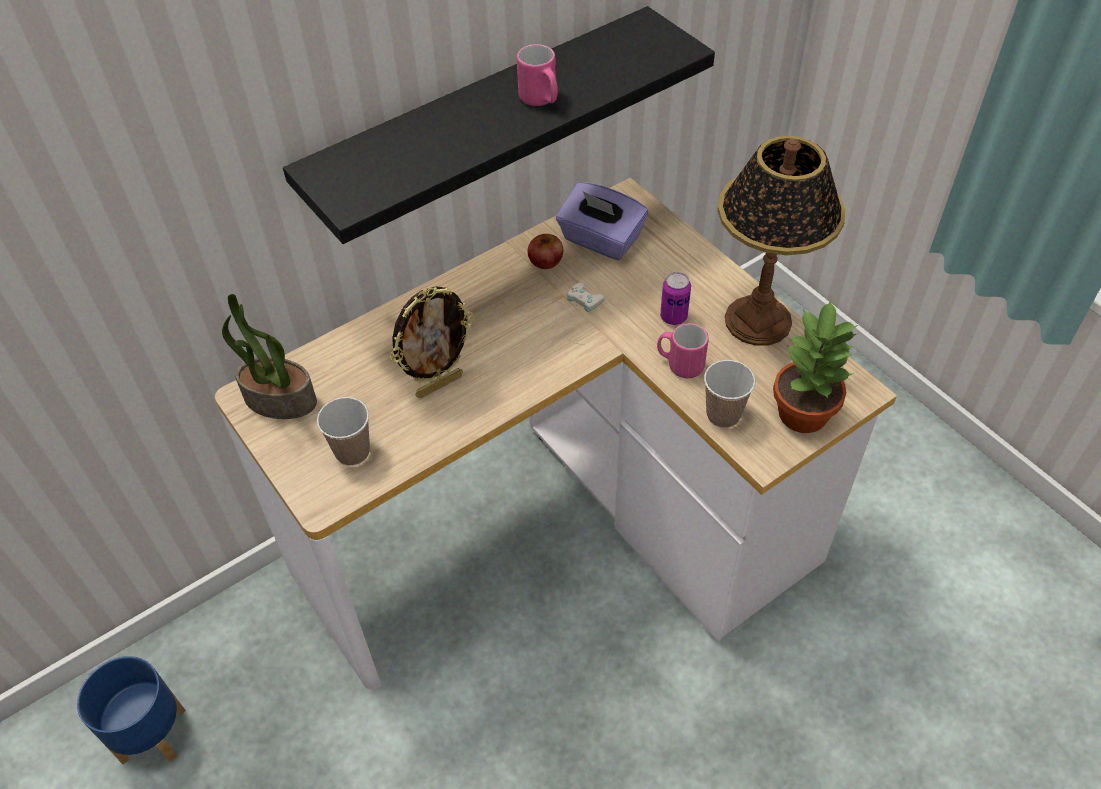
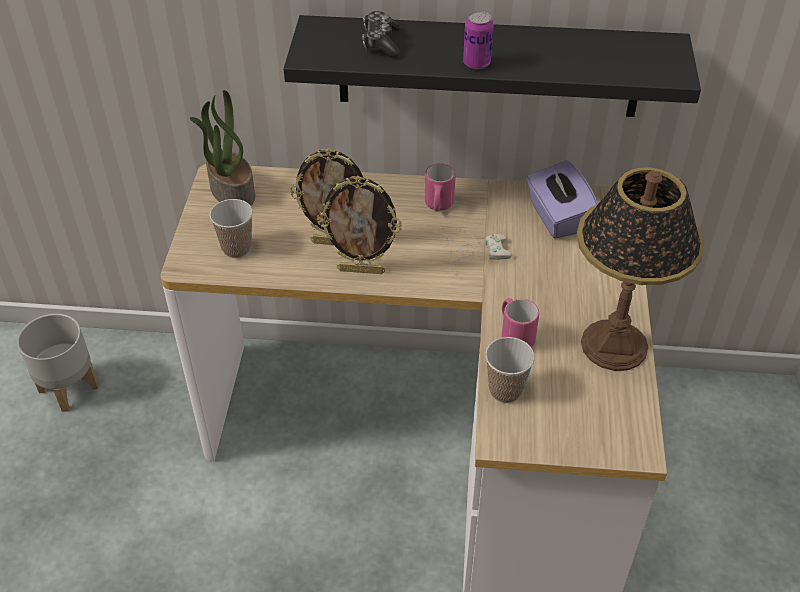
camera: 40 degrees right, 5 degrees down
(151, 734) = (68, 388): blue planter -> grey planter
(402, 152) = (381, 42): none -> game controller
(492, 393) = (361, 270): none -> picture frame
(541, 100) = (517, 57): pink mug -> pink mug (438, 206)
(545, 260) = (500, 207): apple -> none
(673, 317) = (550, 301): can -> can (476, 63)
(804, 413) = (570, 432): potted plant -> none

